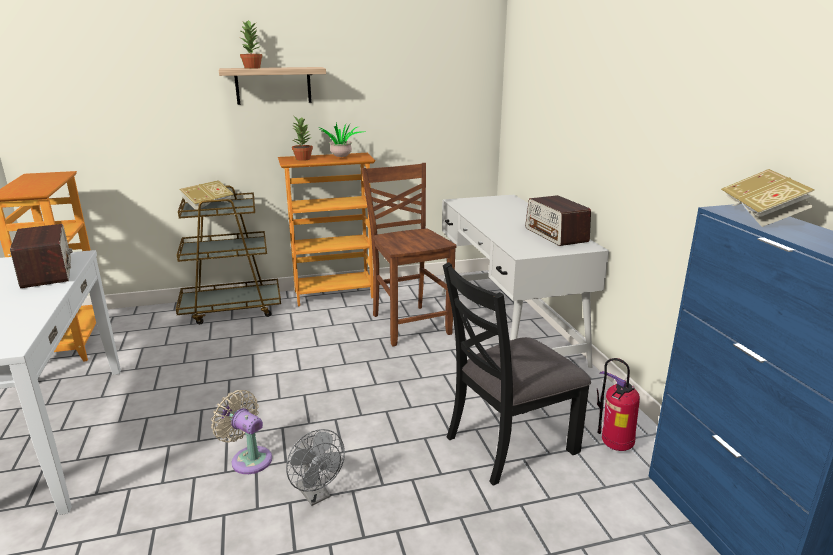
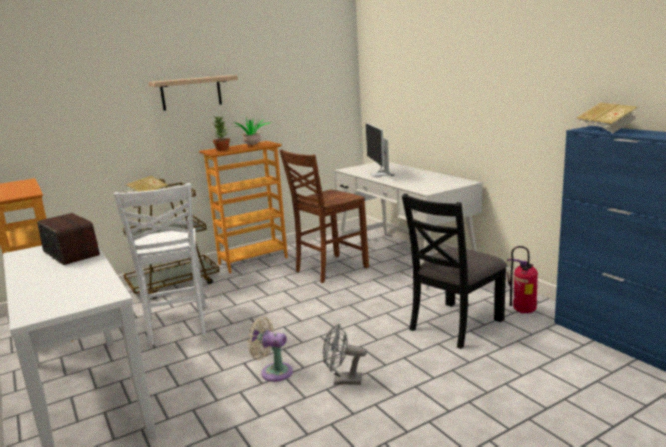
camera: 15 degrees left, 5 degrees down
(195, 365) = (176, 326): none -> white chair
(253, 68) = (177, 79): potted plant -> none
(316, 495) = (343, 380): grey fan -> grey fan turned 150 degrees clockwise
(409, 324) = (329, 269): brown chair -> brown chair turned 90 degrees counterclockwise
(491, 213) = (380, 173): none -> monitor
(556, 235) = (438, 179): radio -> none

